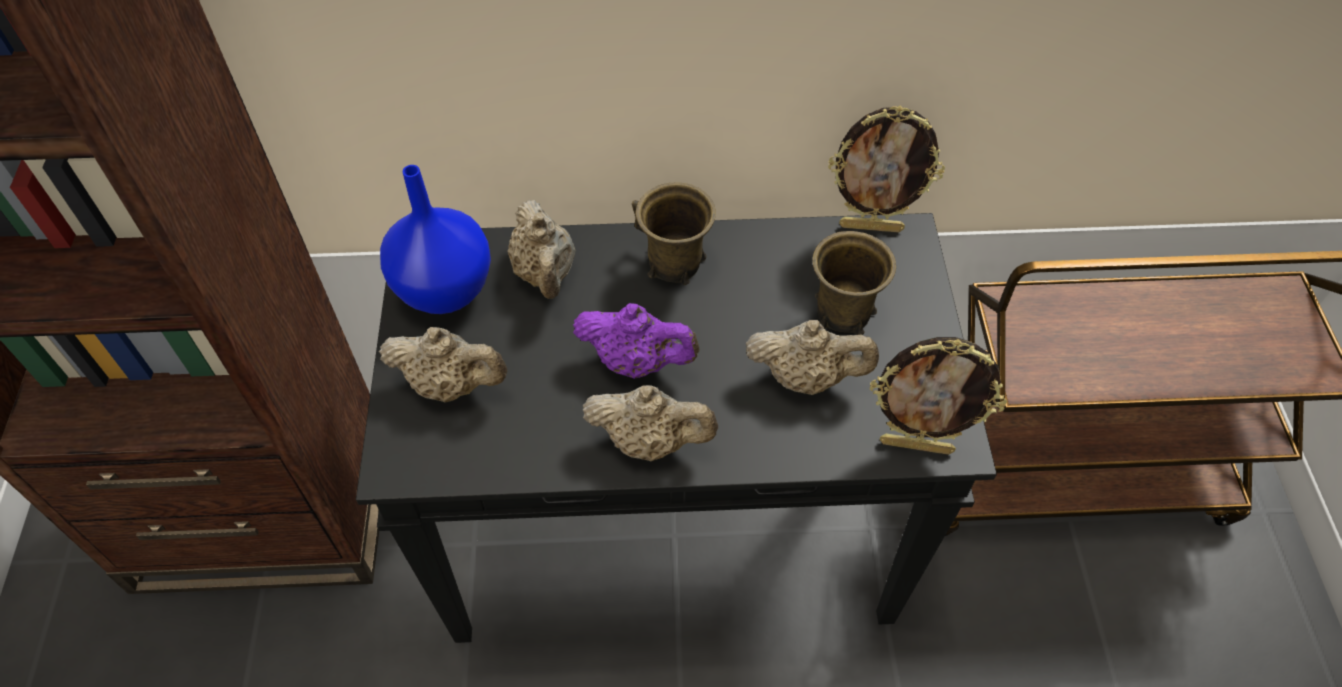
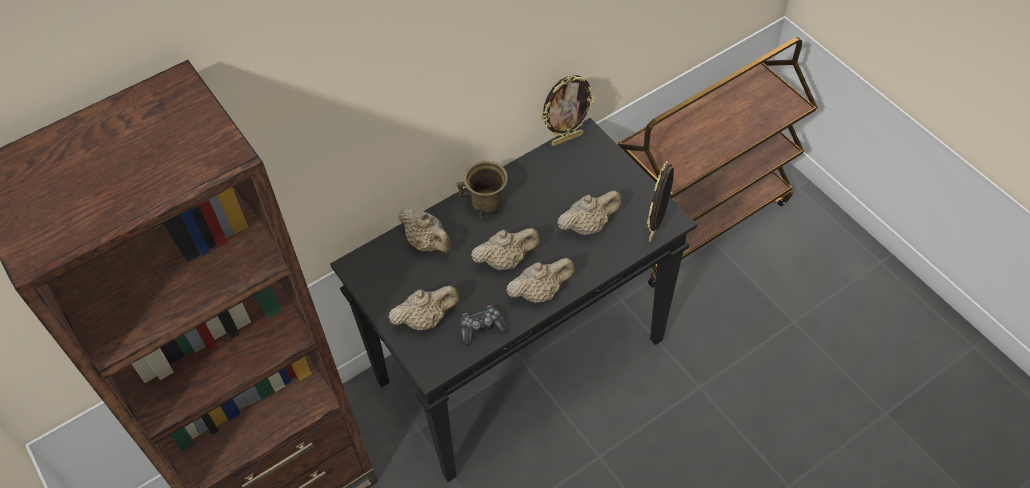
camera: 30 degrees left, 0 degrees up
(443, 288) = (382, 277): blue vase -> none
(518, 446) = (482, 328): none -> game controller
(637, 361) = (506, 260): purple teapot -> beige teapot
(842, 311) = (582, 187): brown mug -> none
(916, 445) = (656, 229): picture frame -> picture frame turned 135 degrees clockwise

